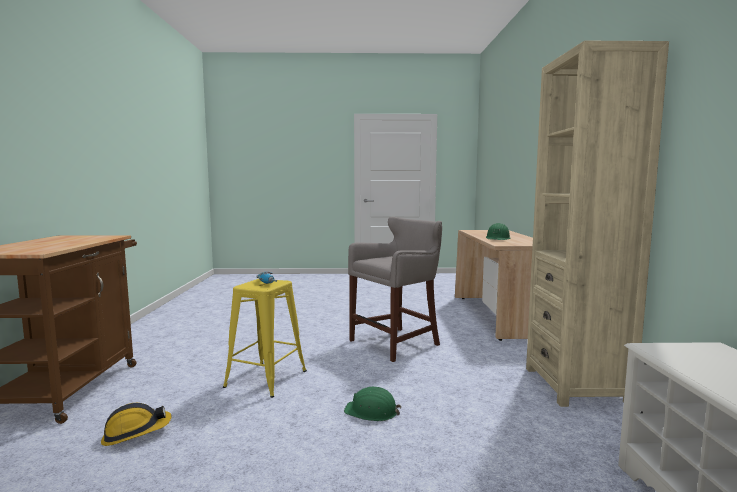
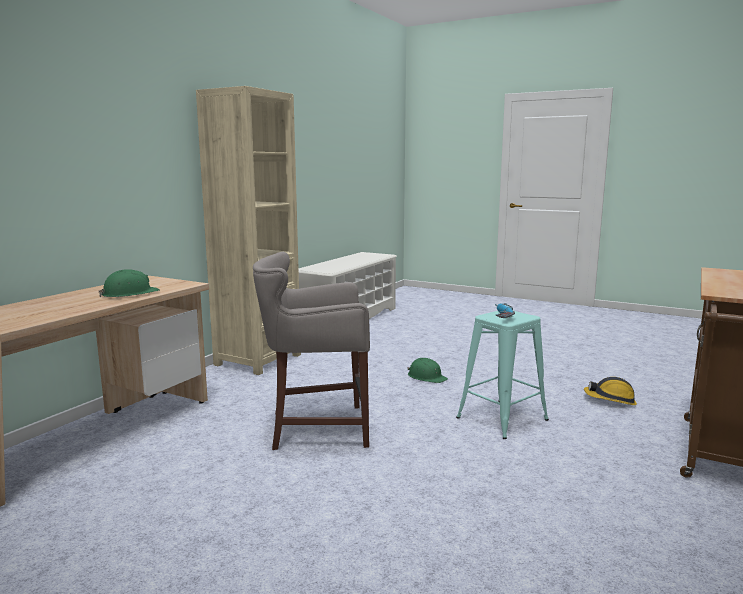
camera: 150 degrees left, 5 degrees up
(266, 379) = (502, 419): yellow stool -> turquoise stool

